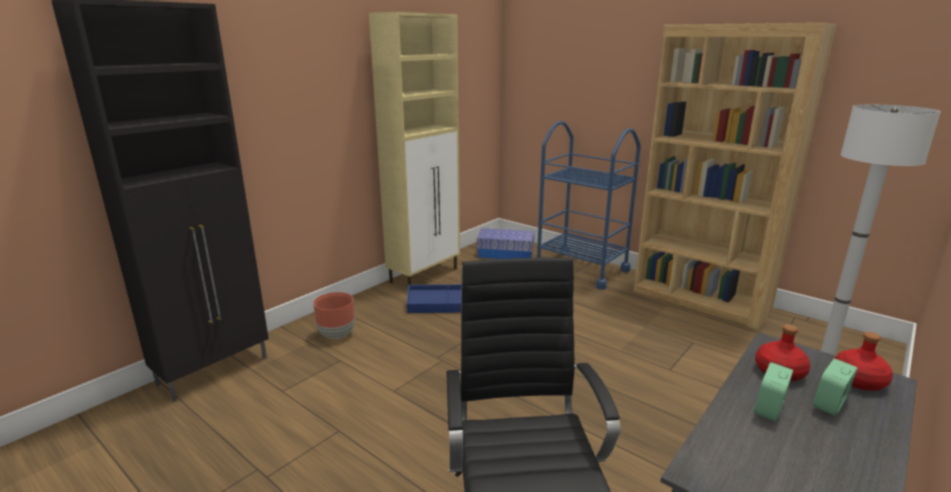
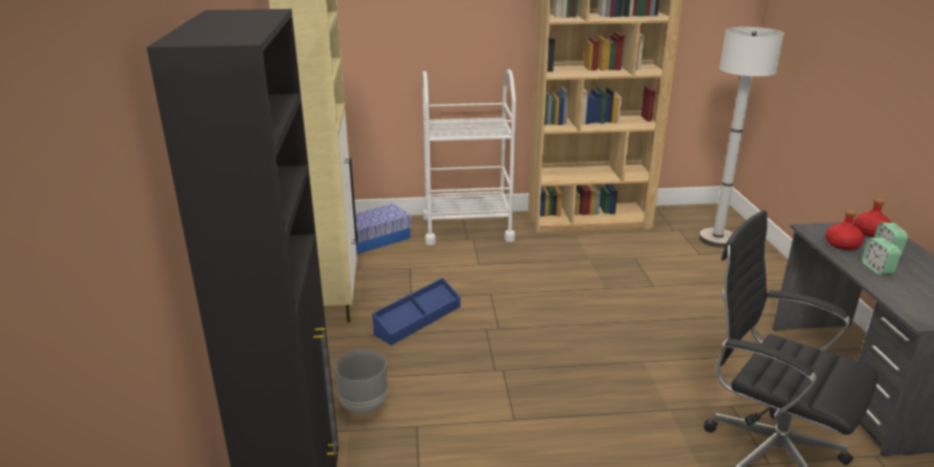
camera: 45 degrees left, 5 degrees up
(337, 335) = (364, 405): brown planter -> grey planter
(581, 269) = (467, 228): blue cart -> white cart

